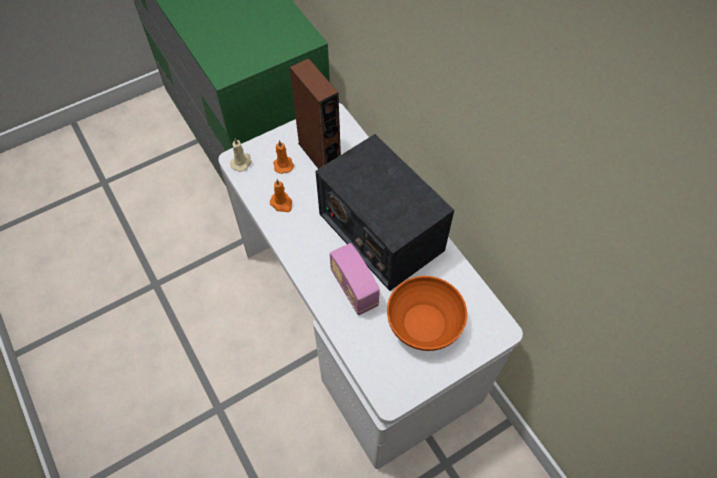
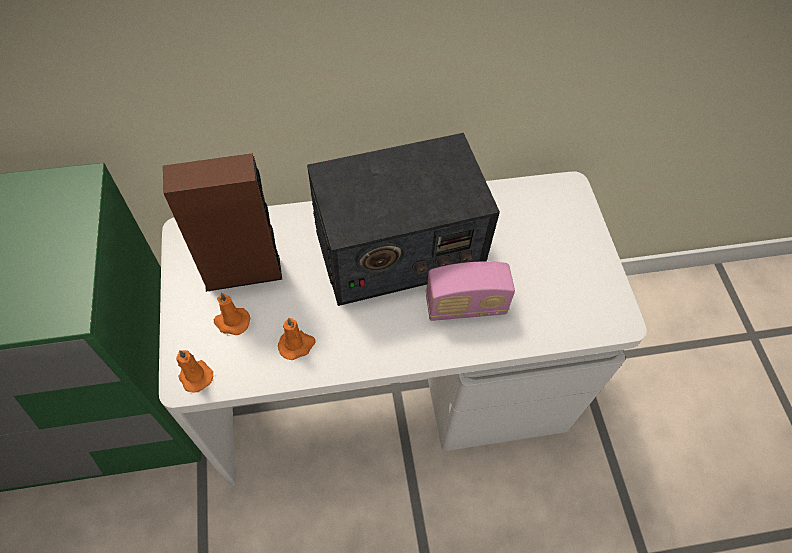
camera: 70 degrees left, 0 degrees up
(242, 162) = (195, 375): beige candle -> orange candle
(424, 324) = (540, 253): orange bowl -> none

